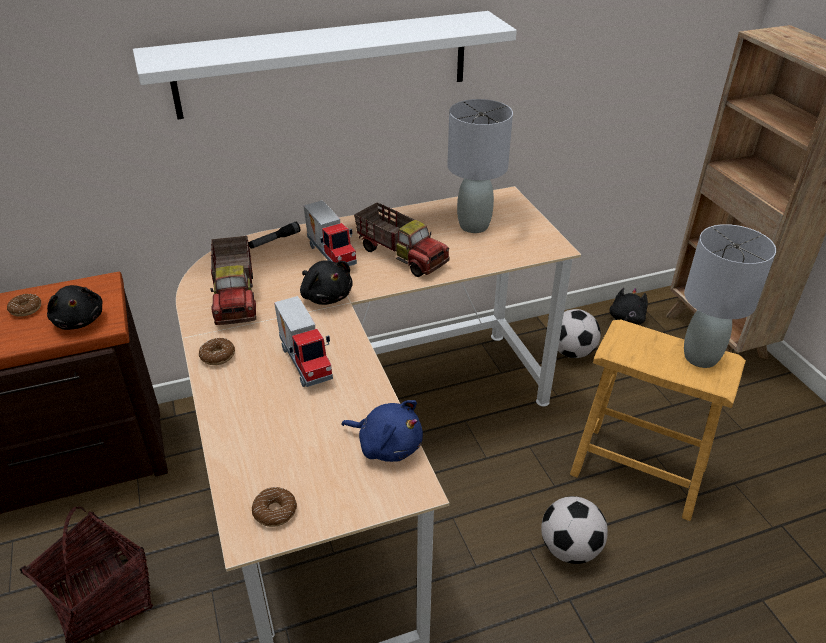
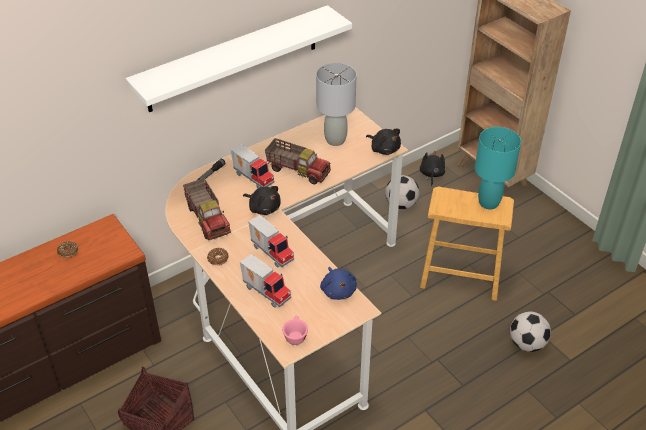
camera: 15 degrees left, 5 degrees up
(79, 320) = (109, 252): black plush toy -> black plush toy (384, 149)
(266, 422) = (267, 291): none -> toy truck
(275, 511) = (295, 336): donut -> pink cup
(387, 445) = (338, 290): blue plush toy -> blue plush toy turned 60 degrees clockwise
(569, 549) = (430, 331): football -> football (527, 344)
(701, 357) = (489, 203): grey table lamp -> turquoise table lamp

